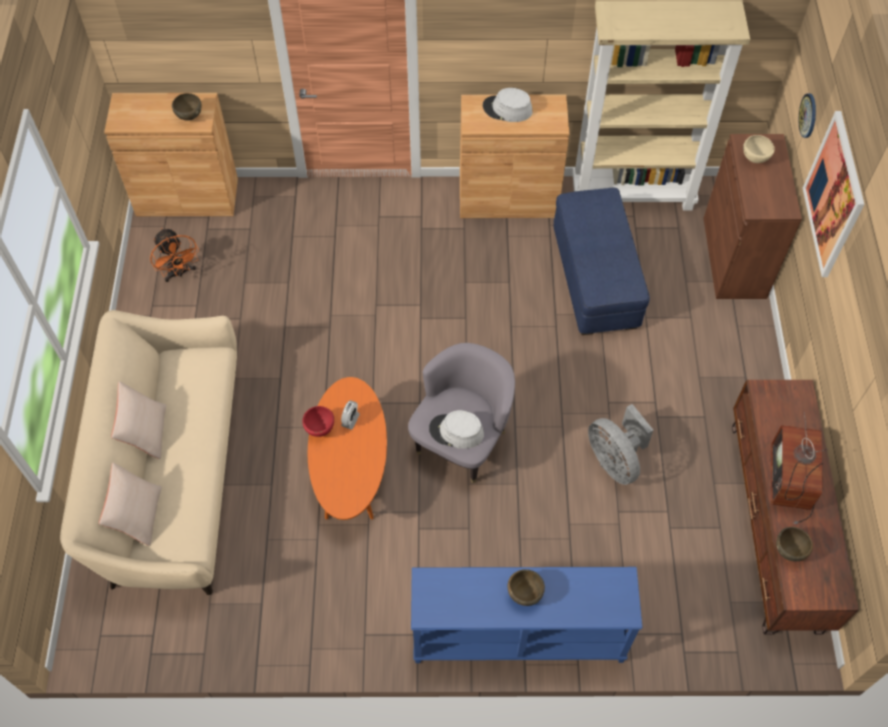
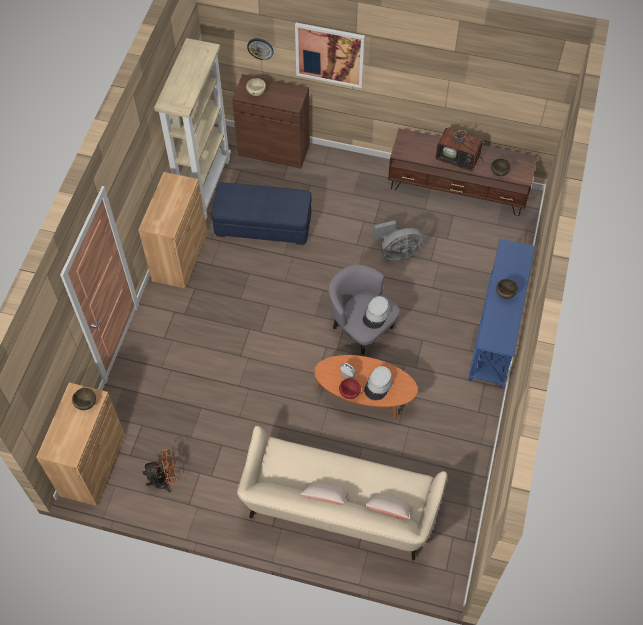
camera: 75 degrees left, 0 degrees up
(507, 109) = (163, 206): grey hat -> grey hat (378, 385)

